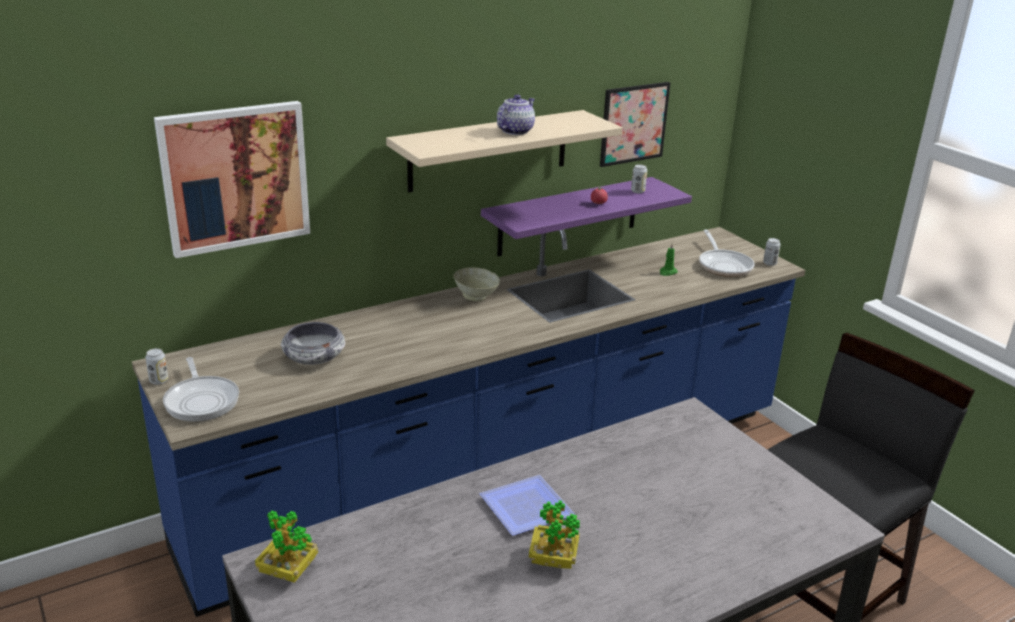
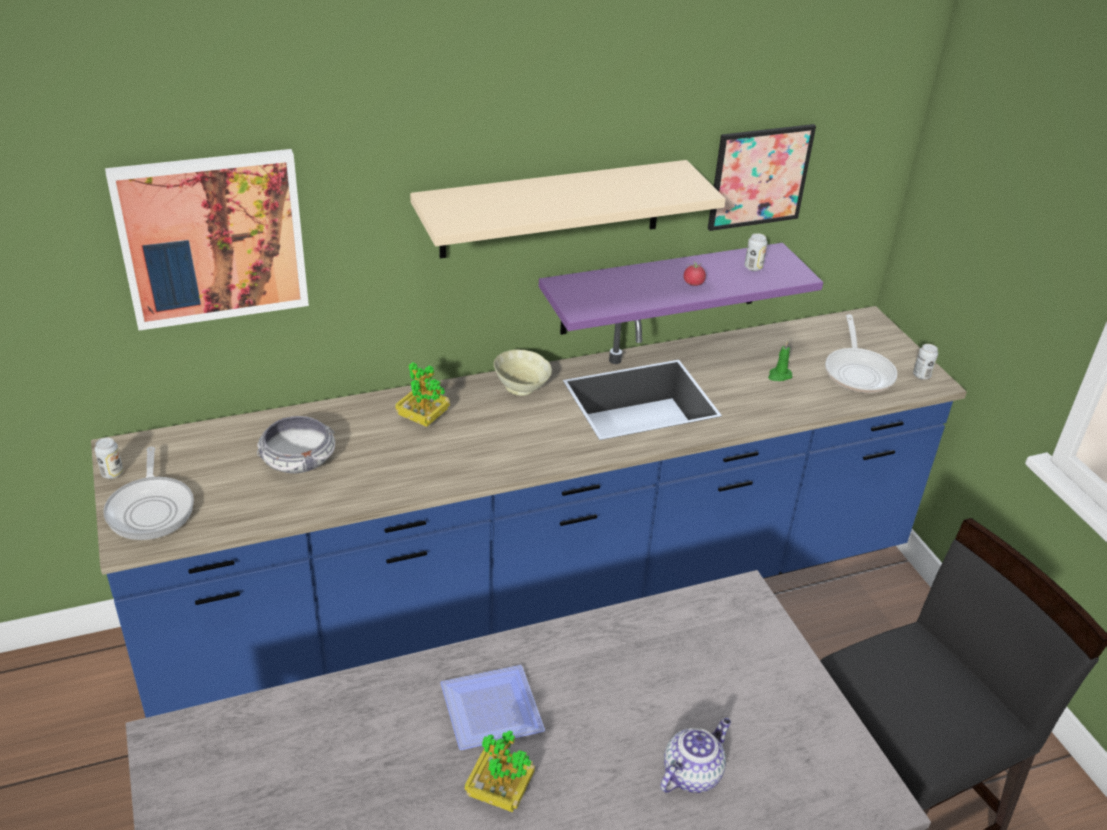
camera: 10 degrees right, 10 degrees up
(288, 571) = (191, 758): potted plant -> potted plant (423, 418)
(515, 131) = (579, 195): teapot -> teapot (692, 773)

